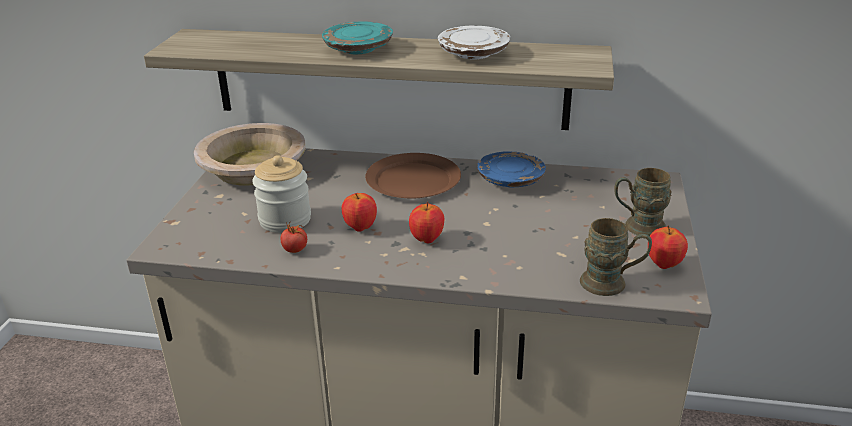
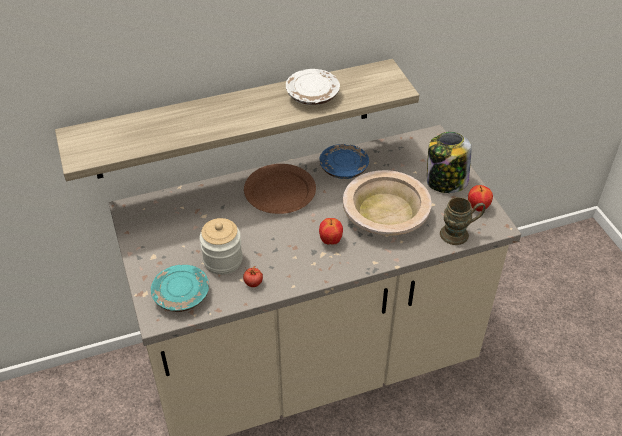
camera: 30 degrees left, 15 degrees up
(253, 168) = (153, 221): beige bowl -> beige bowl (385, 214)
(358, 49) = (227, 114): turquoise plate -> turquoise plate (181, 295)
(360, 227) = (280, 247): apple -> none
(637, 227) = (445, 182): brown mug -> jar

